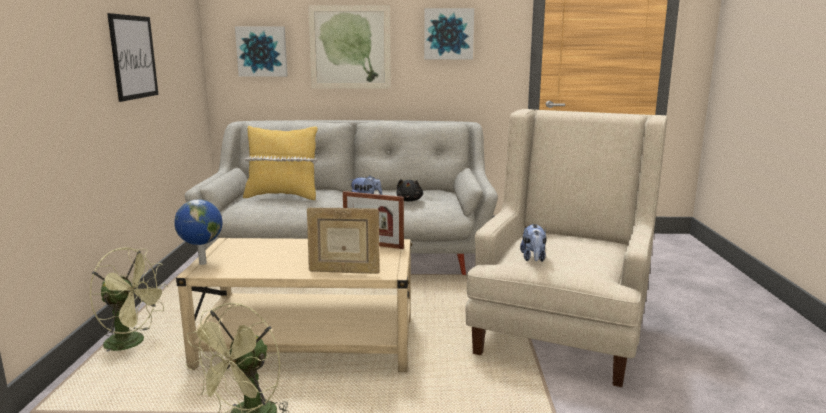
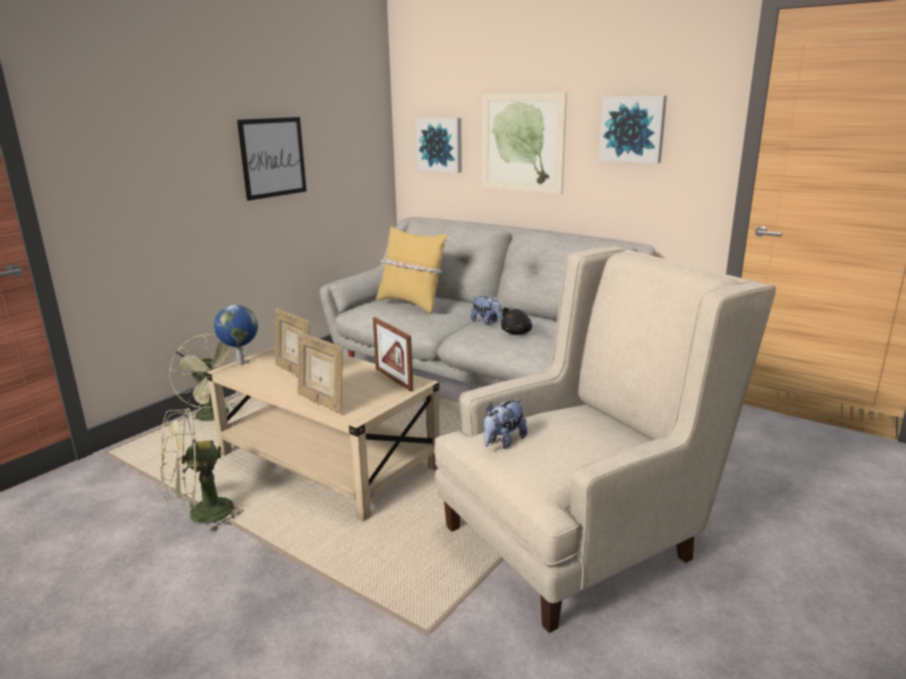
camera: 35 degrees right, 5 degrees up
(273, 258) = (294, 372): none -> picture frame

